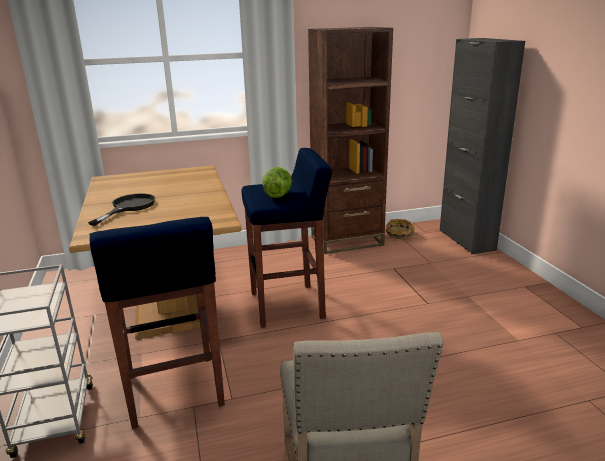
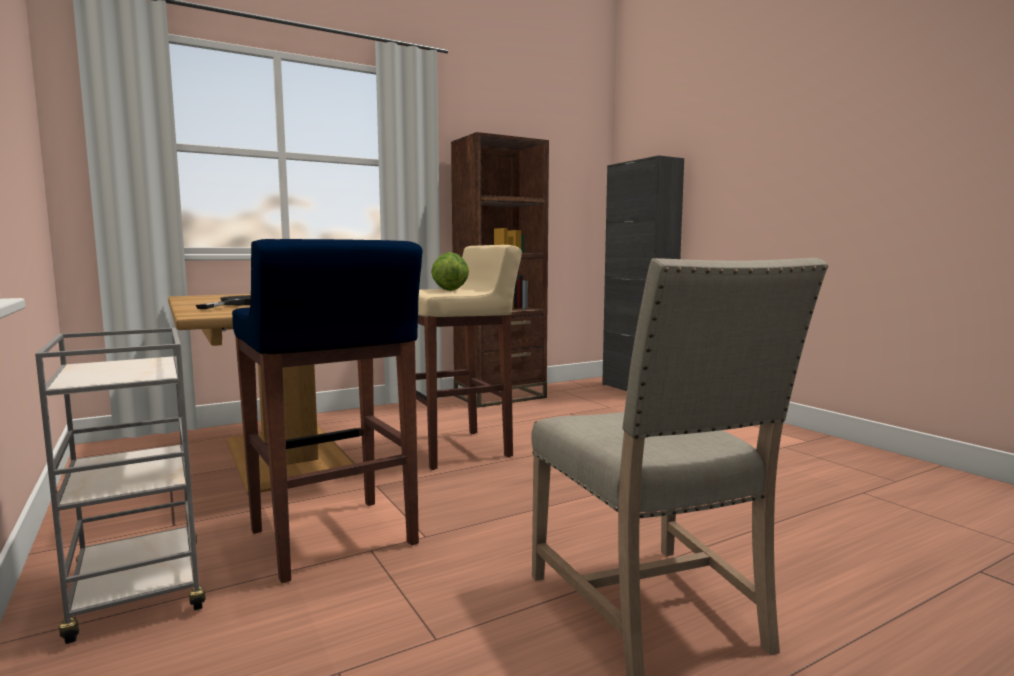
camera: 15 degrees left, 15 degrees down
(288, 305) = (457, 449): blue stool -> beige stool
(398, 234) = (558, 389): basket -> none

